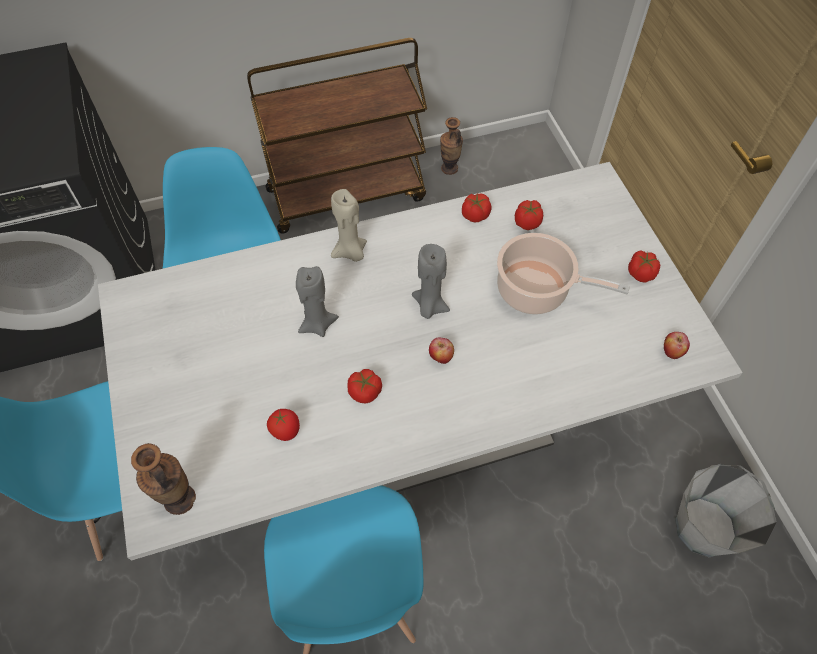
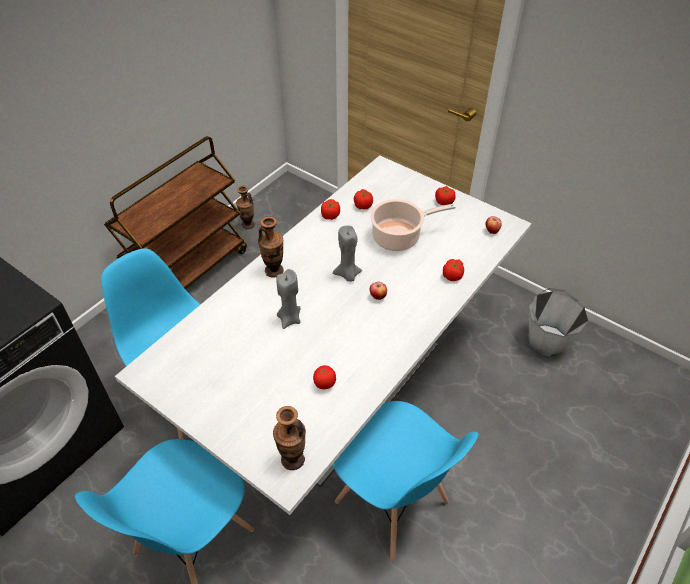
camera: 35 degrees left, 10 degrees down
(350, 252) = (274, 271): beige candle -> vase
(365, 392) = (351, 337): tomato -> tomato (452, 276)

